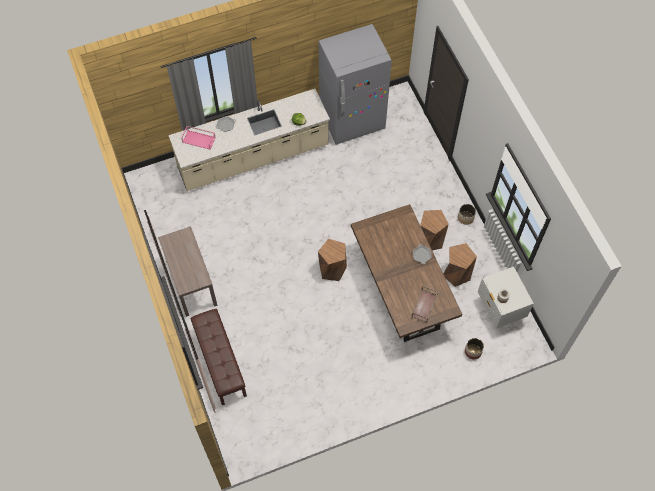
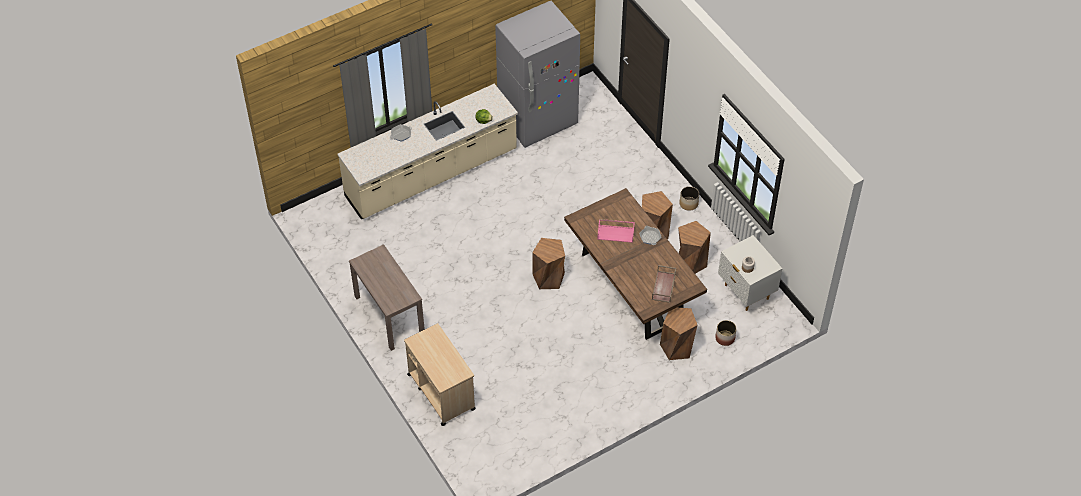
camera: 10 degrees left, 10 degrees down
(199, 139) = (374, 153): pink tray -> pink tray (616, 233)
(220, 362) = (441, 391): brown bench -> beige cart
(429, 353) = (677, 347): none -> brown stool

